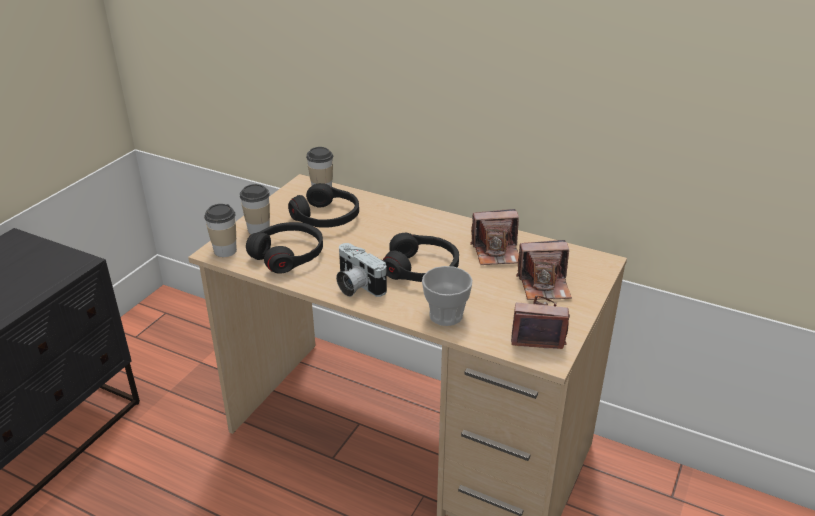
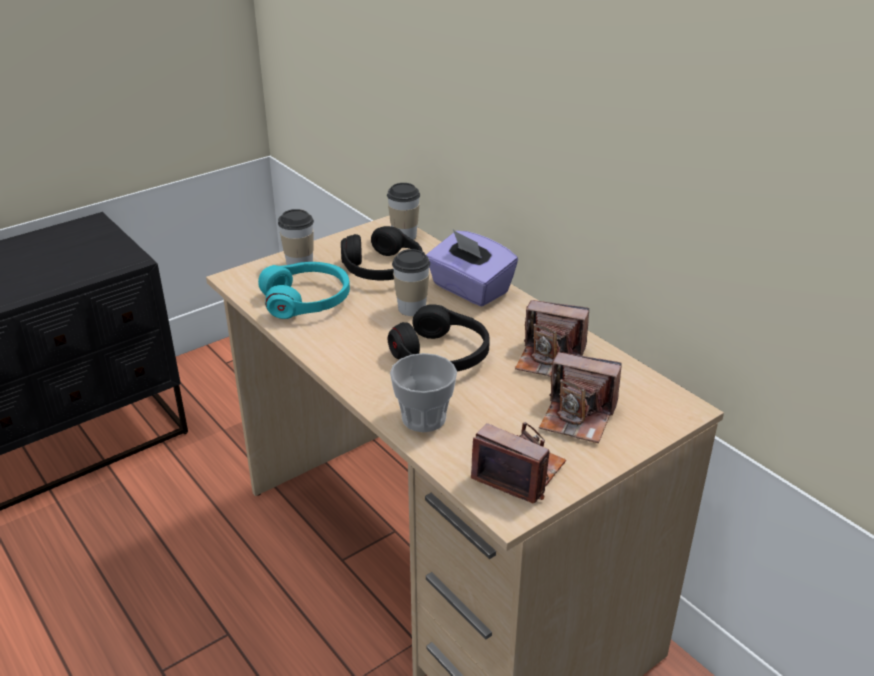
camera: 25 degrees right, 0 degrees up
(225, 250) = (246, 279): cup -> cup (411, 308)
(288, 255) = (306, 300): black headphones -> turquoise headphones
(356, 286) = (350, 354): camera -> none
(403, 217) = (469, 289): none -> purple tissue box

